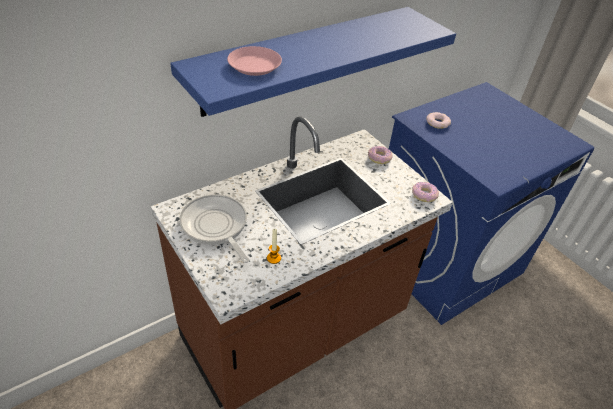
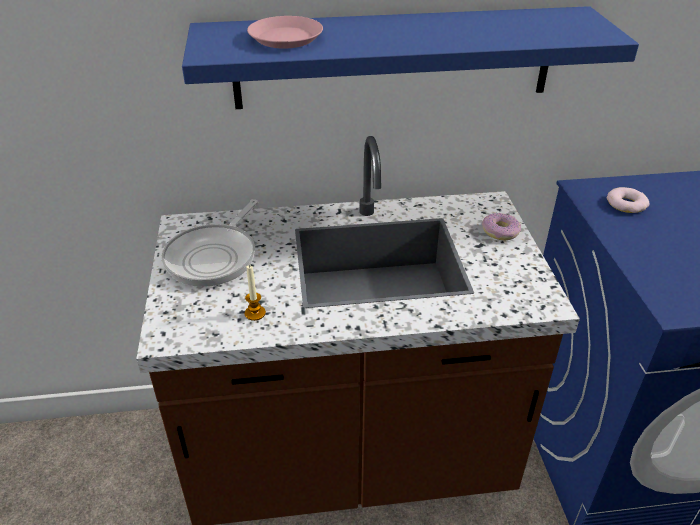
camera: 30 degrees right, 5 degrees down
(215, 226) = (214, 256): frying pan -> frying pan turned 150 degrees counterclockwise
(424, 195) = (536, 296): donut -> none

